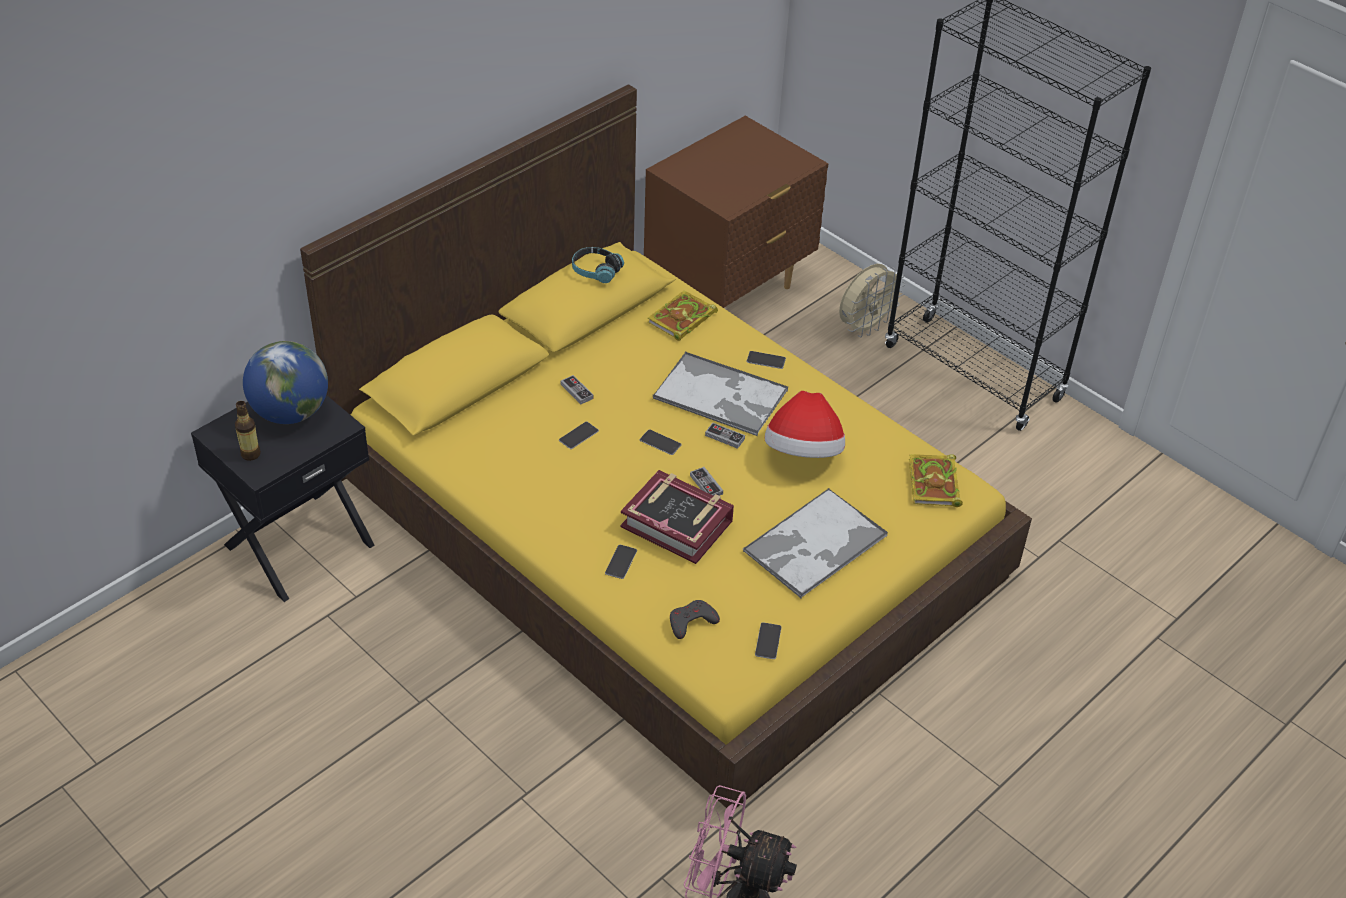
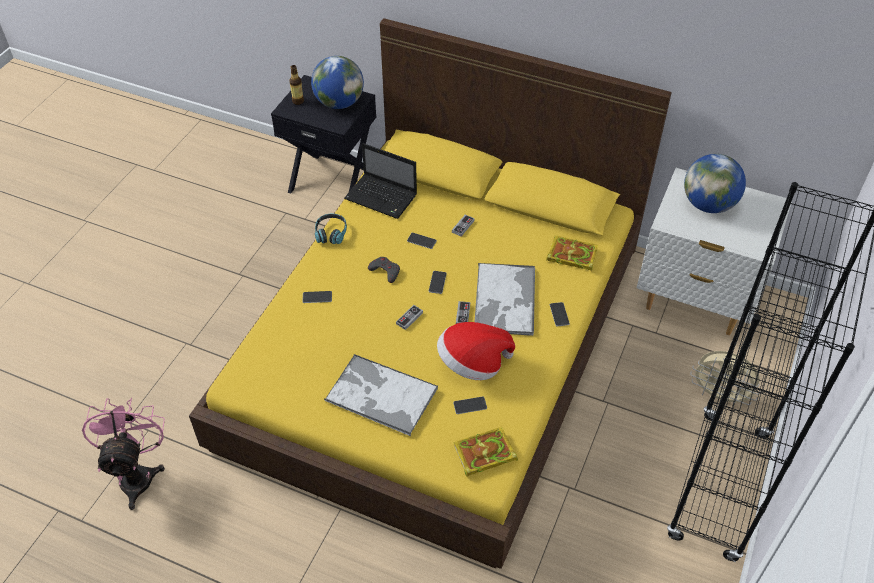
camera: 70 degrees right, 5 degrees up
(473, 448) = (382, 197): none -> laptop
(596, 271) = (562, 186): headphones -> headphones (331, 233)
(677, 523) = (363, 313): book -> none
(691, 622) = (277, 347): grey game controller -> grey game controller (385, 271)
(718, 169) = (708, 204): none -> globe
(728, 292) = (694, 301): brown nightstand -> white nightstand
(768, 641) = (279, 394): phone -> phone (470, 405)

